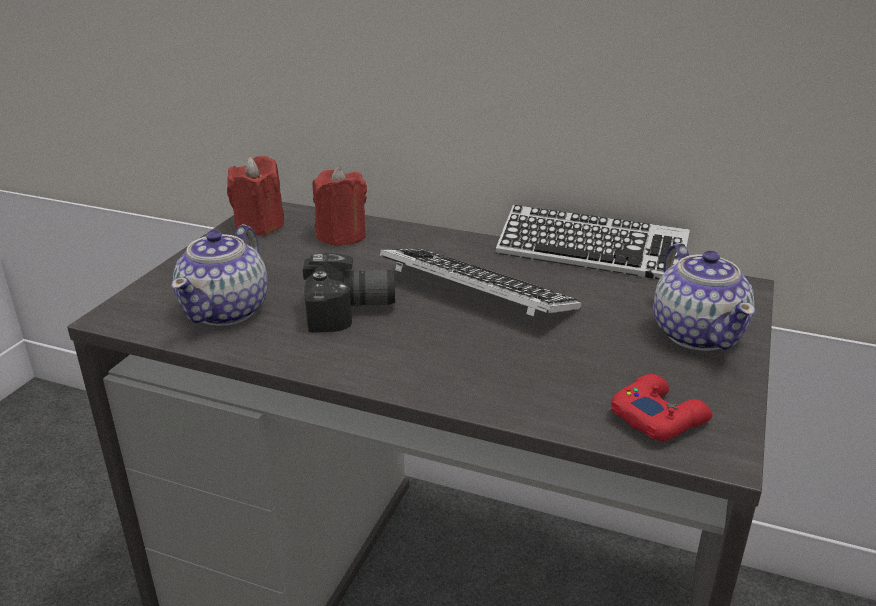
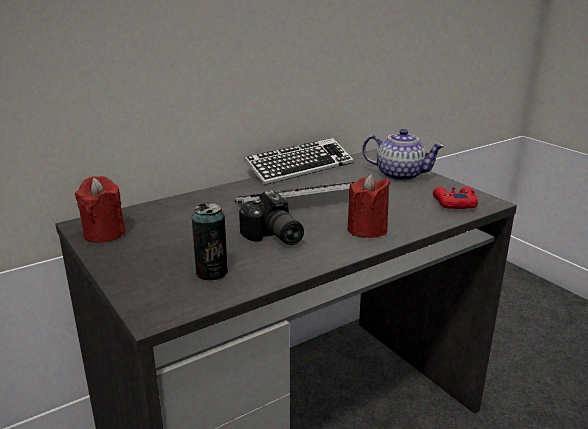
camera: 55 degrees left, 5 degrees down
(227, 310) = (212, 273): teapot -> can
(341, 236) = (170, 214): red candle -> red candle (367, 230)
(351, 312) = (273, 237): camera -> camera turned 120 degrees clockwise

